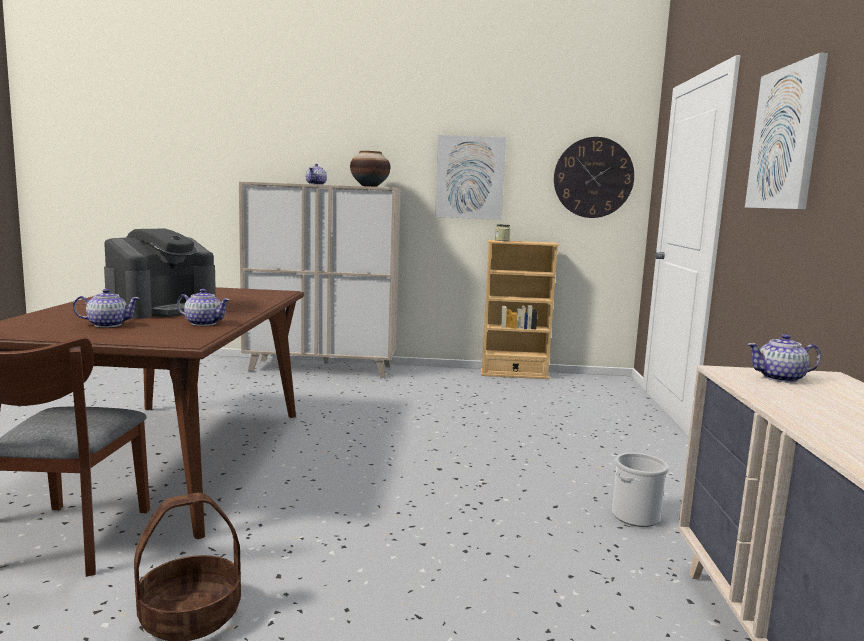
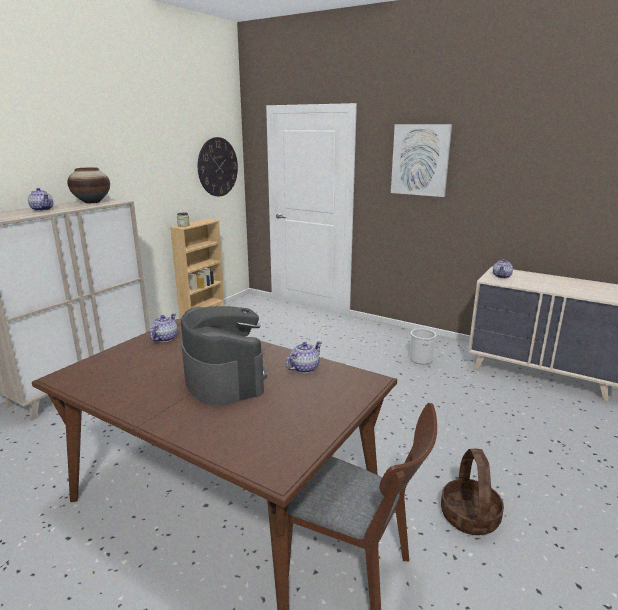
camera: 60 degrees left, 10 degrees up
(107, 324) = (283, 407): teapot -> teapot (164, 338)
(470, 177) = (147, 178): picture -> none

